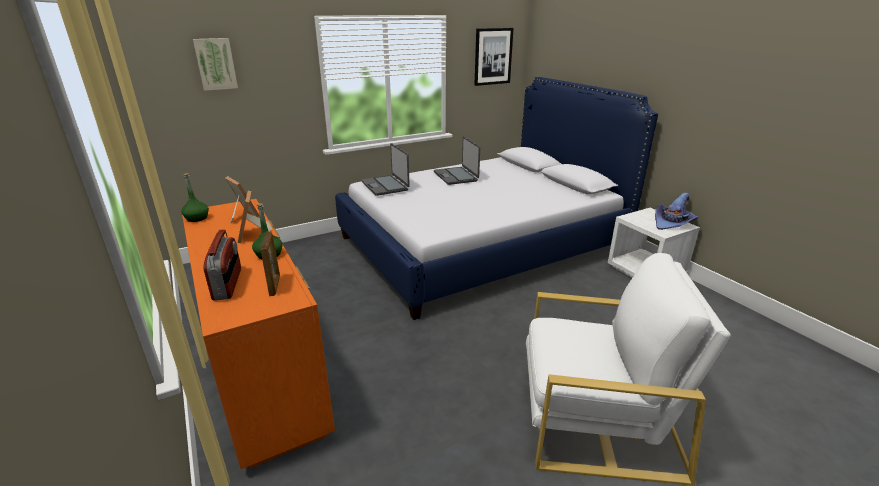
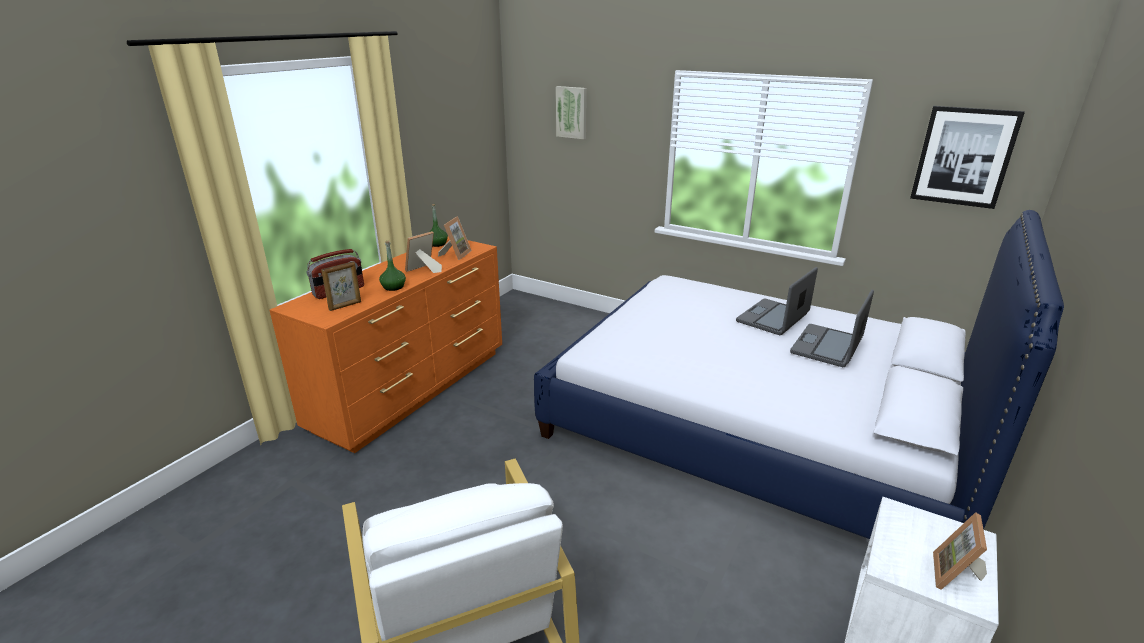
camera: 60 degrees right, 0 degrees up
(385, 186) = (673, 291): laptop -> laptop (827, 347)
(672, 223) = (956, 576): purple hat -> picture frame

